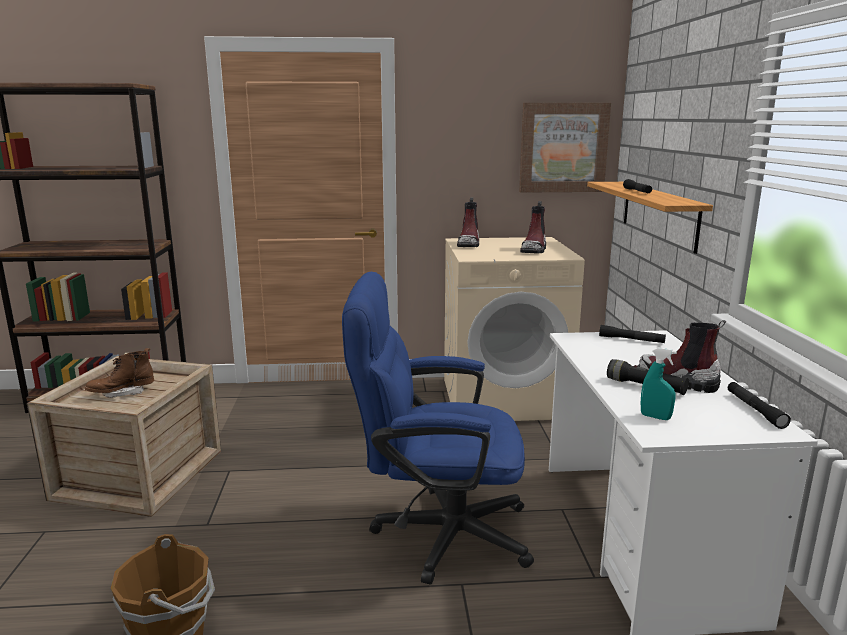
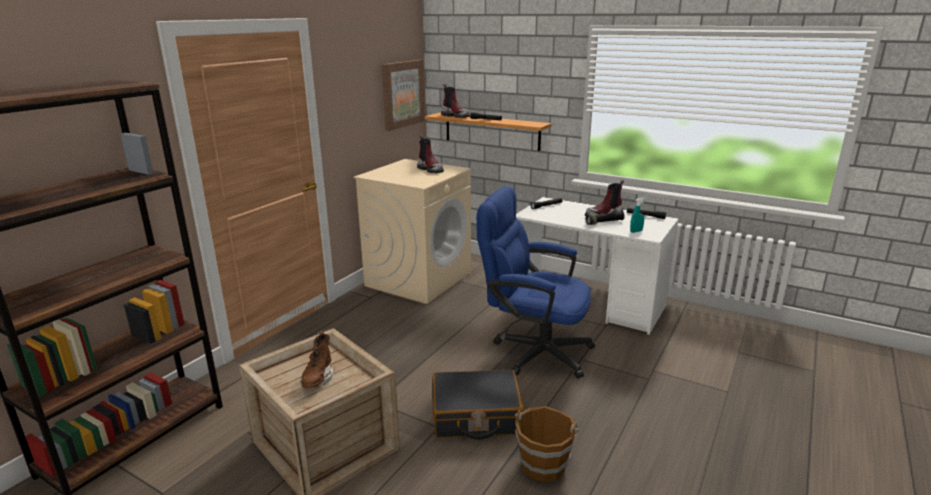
camera: 55 degrees left, 5 degrees up
(246, 541) = (476, 415): none -> black suitcase
(437, 532) = (533, 350): blue office chair -> blue office chair turned 75 degrees clockwise
(469, 244) = (384, 176): boot -> boot (455, 116)

